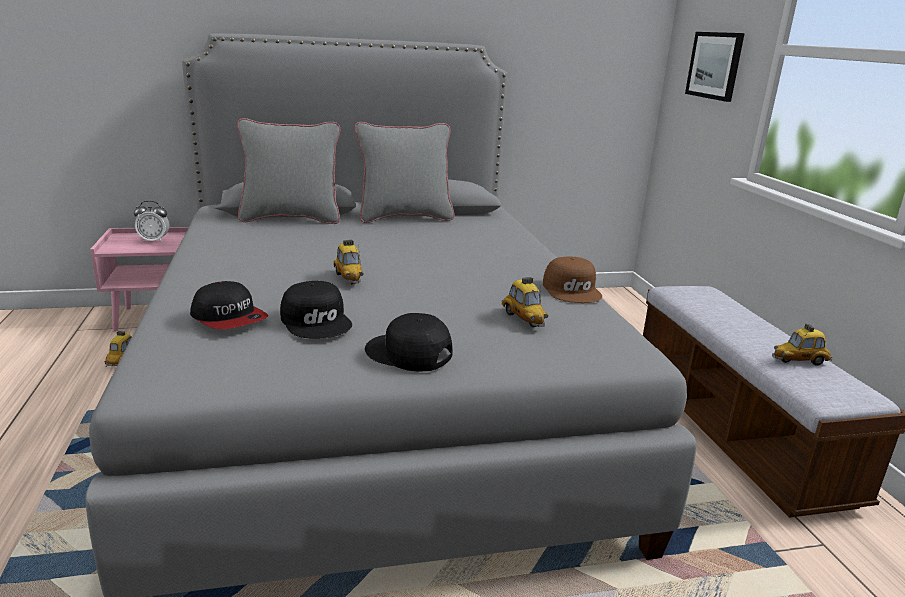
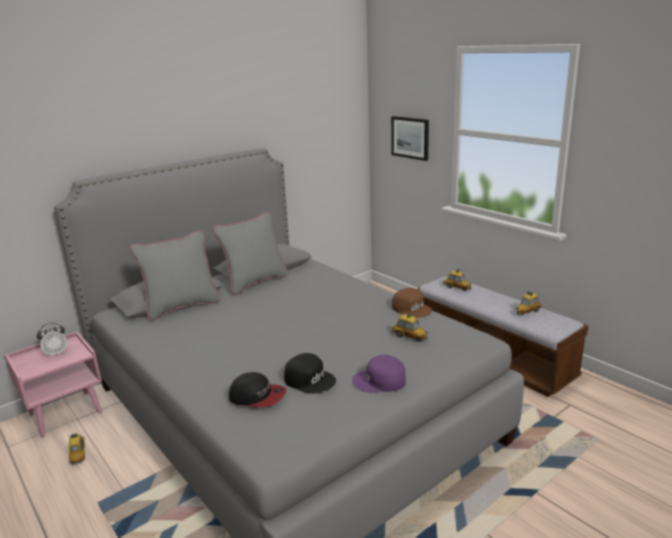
camera: 25 degrees left, 0 degrees up
(348, 278) = (285, 343): toy car -> toy car (457, 288)
(408, 353) = (380, 381): black cap -> purple cap

